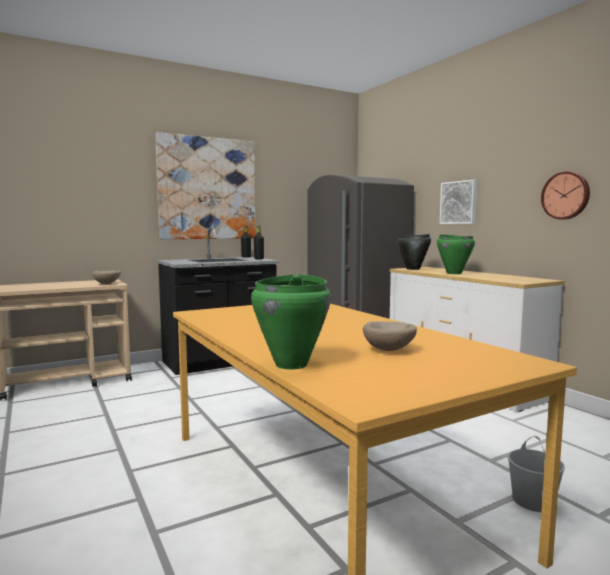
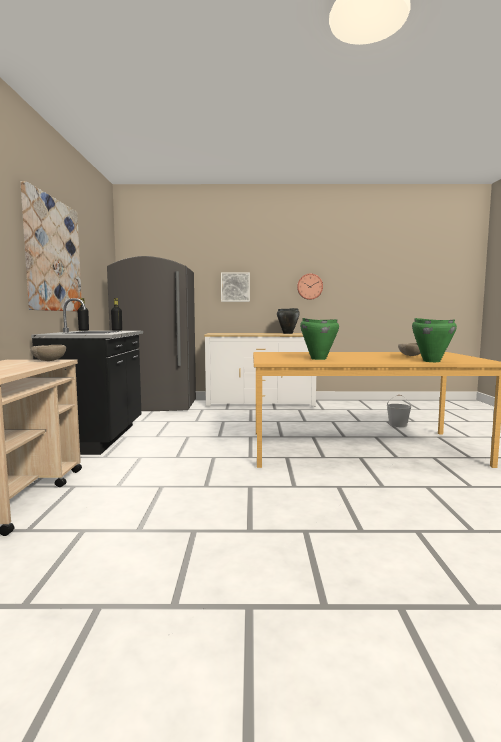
camera: 60 degrees left, 0 degrees up
(413, 269) = (219, 333): black cooking pot -> black cooking pot (288, 333)
(454, 273) = (255, 333): green cooking pot -> green cooking pot (318, 359)

